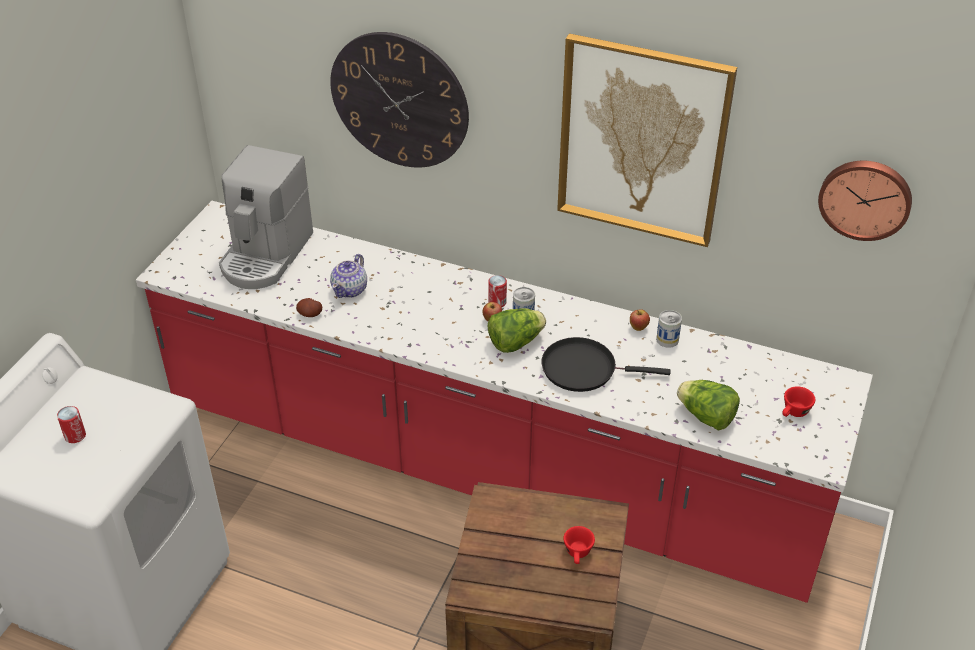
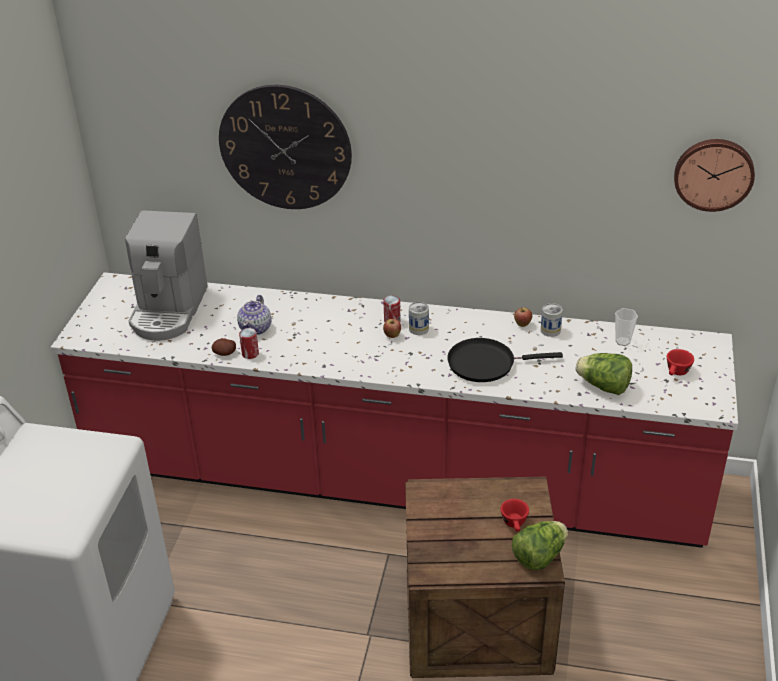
camera: 10 degrees left, 5 degrees down
(75, 436) = (36, 482): can -> can (250, 354)
(515, 342) = (418, 351): lettuce -> lettuce (539, 556)
(642, 141) = (513, 152): picture -> none
(744, 365) = (622, 341): none -> cup

